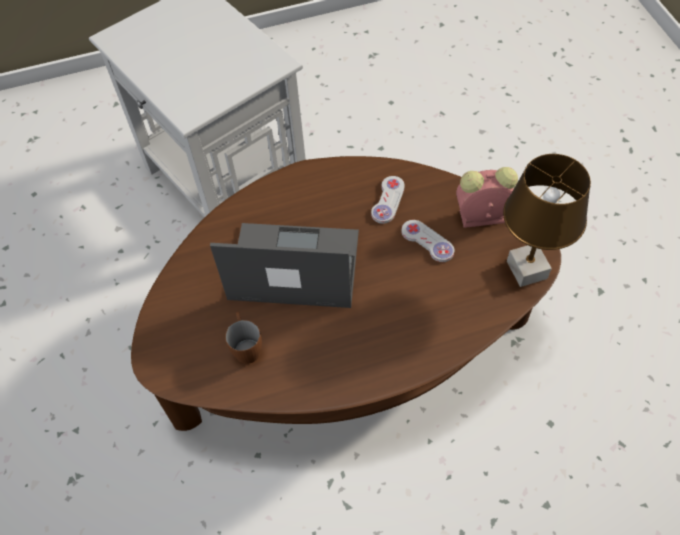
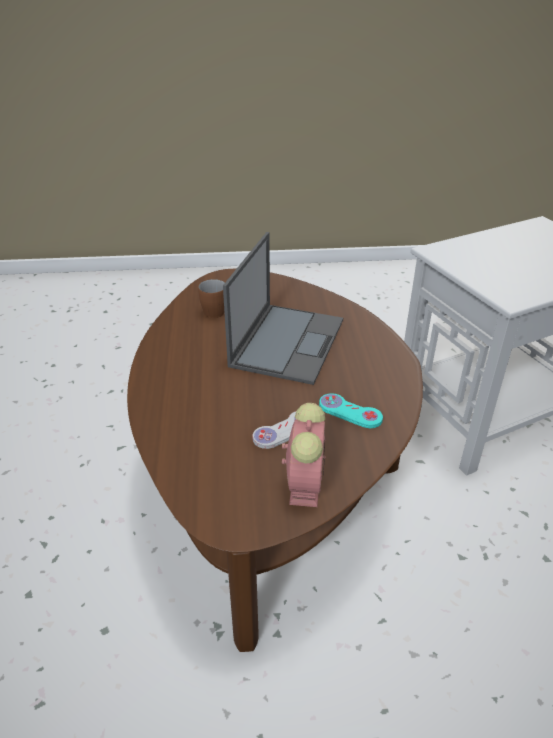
camera: 100 degrees right, 20 degrees down
(388, 200) = (350, 412): white game controller -> turquoise game controller
(527, 270) = (212, 506): brown table lamp -> none

